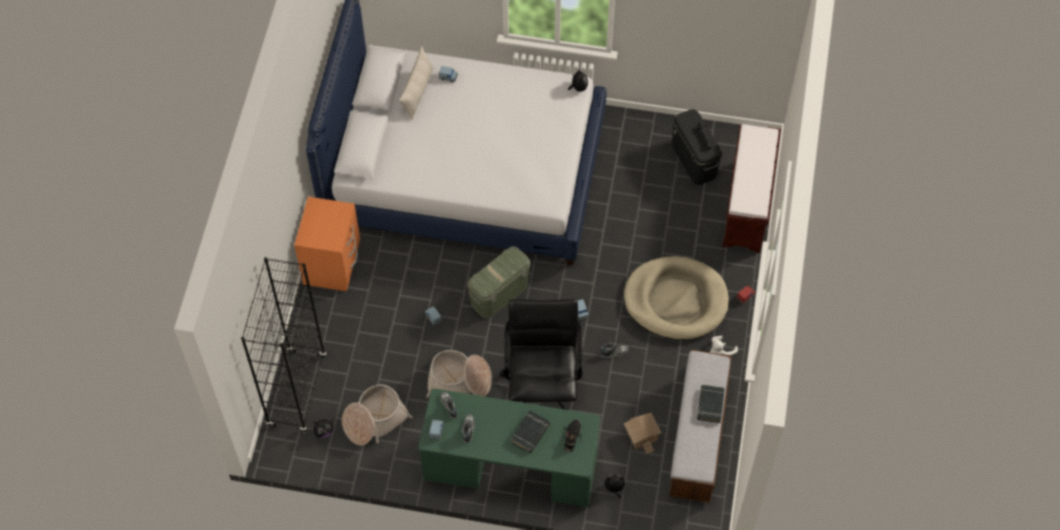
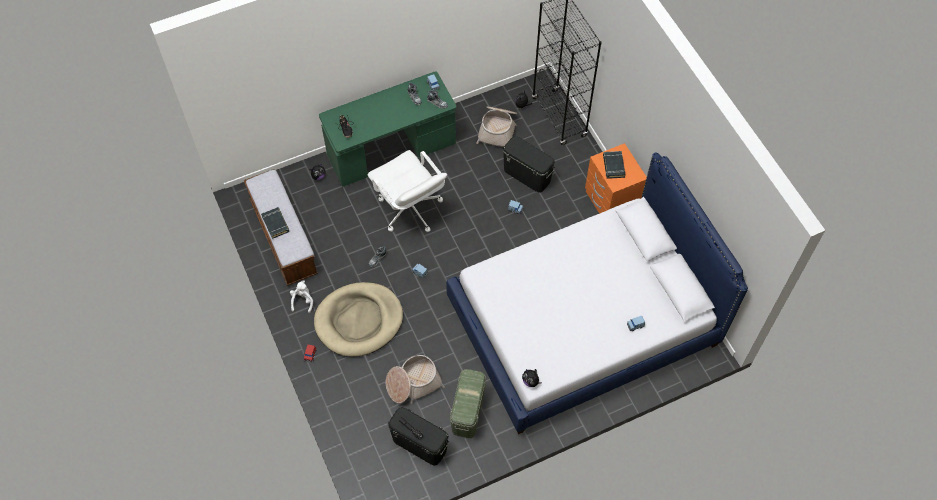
camera: 145 degrees right, 0 degrees up
(389, 346) = (527, 175): none -> black storage box
(417, 92) = (646, 298): beige pillow -> none
(459, 381) = (465, 181): basket -> basket (413, 383)
(499, 294) = (484, 250): green storage box -> green storage box (467, 412)
(530, 433) = (374, 116): black book -> black book (613, 166)
(542, 385) = (410, 210): black office chair -> white office chair
(641, 435) = (323, 217): toy house -> none
(747, 208) = (351, 428): brown bench -> none

